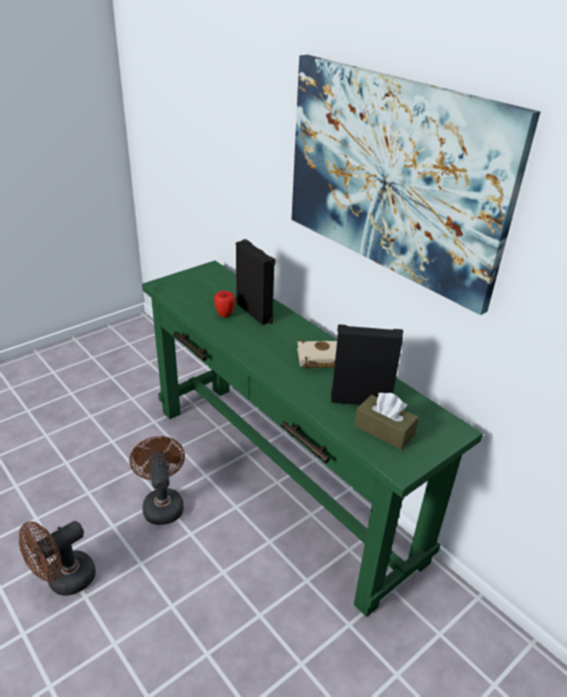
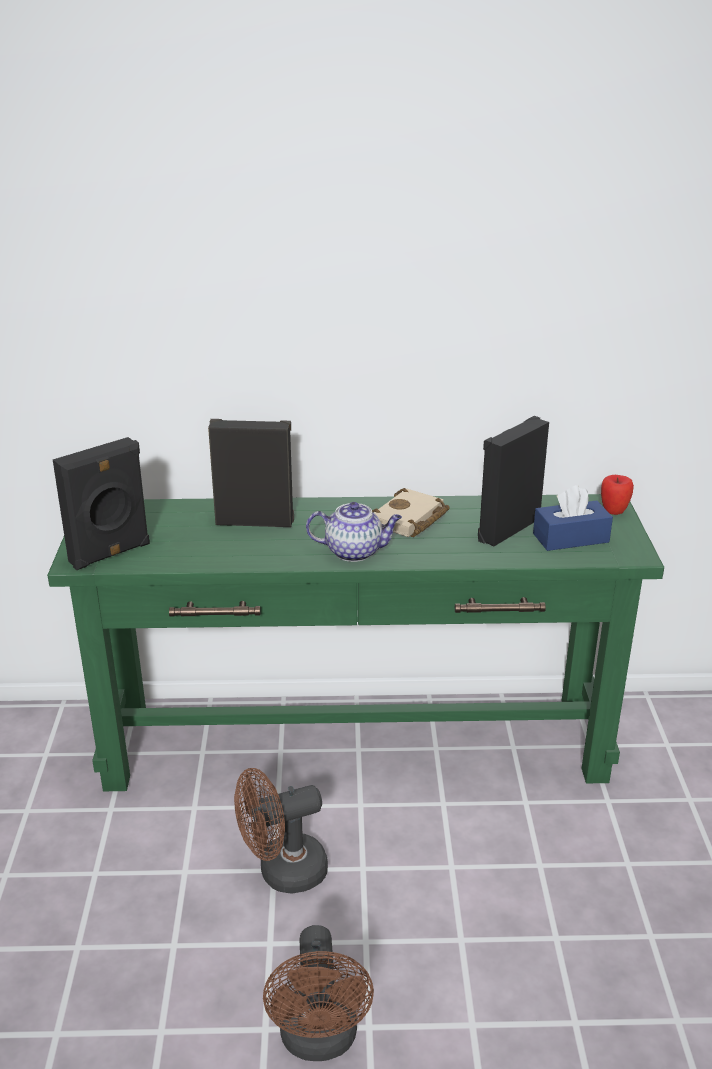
camera: 50 degrees left, 5 degrees down
(162, 504) = (282, 872): brown fan -> brown fan turned 45 degrees counterclockwise
(176, 289) = (111, 554): none -> black speaker
(225, 315) = (229, 542): apple -> apple (614, 511)
(263, 355) = (355, 552): none -> teapot
(384, 430) = (570, 538): brown tissue box -> blue tissue box
(392, 176) = (439, 246): picture -> none

